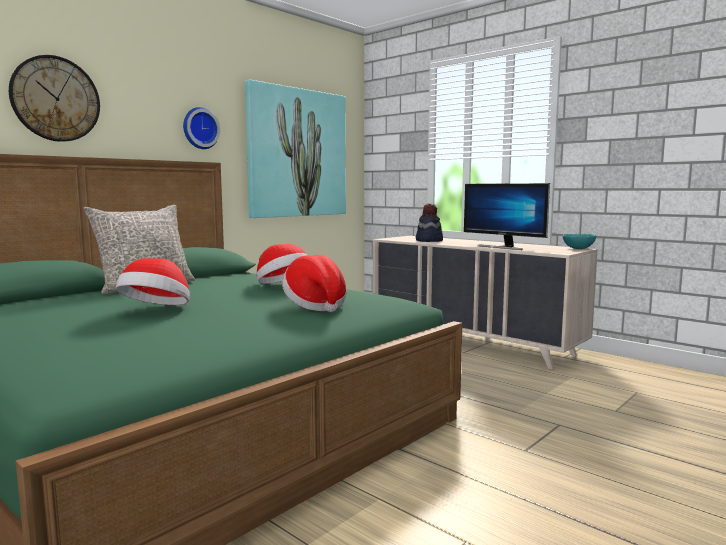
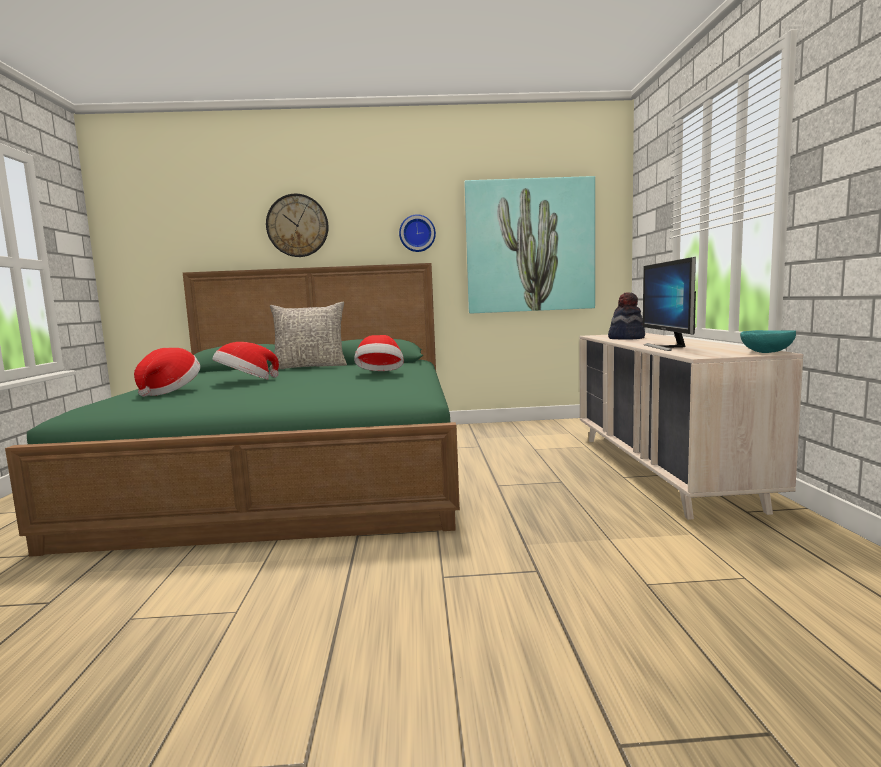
camera: 45 degrees right, 0 degrees up
(315, 305) = (332, 389): hat -> hat (170, 391)

